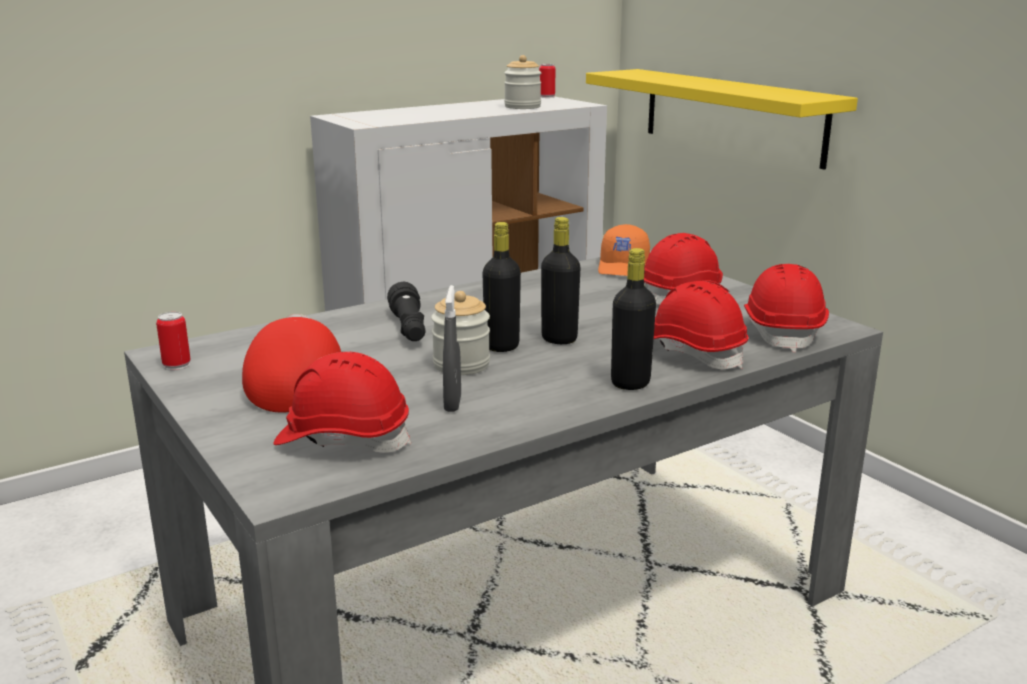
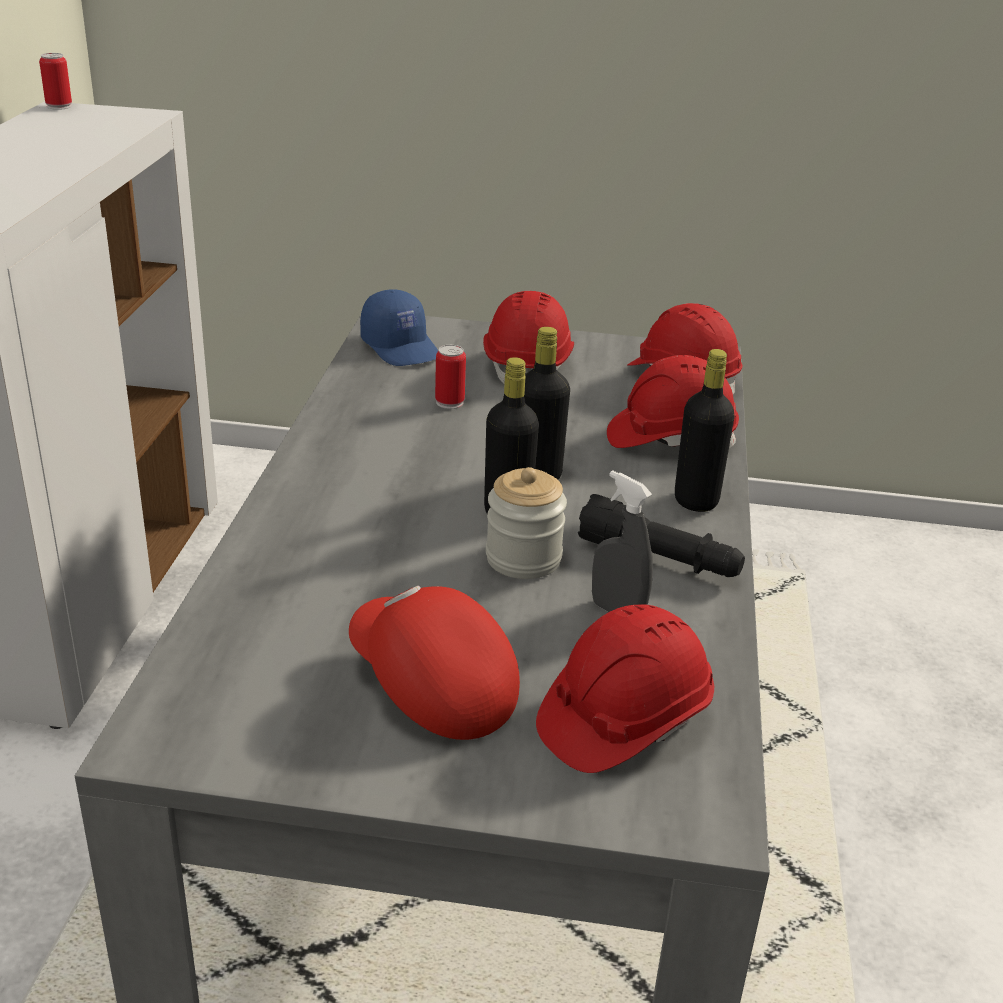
camera: 50 degrees left, 10 degrees up
(177, 365) = (213, 749): can -> can (449, 402)
(409, 329) = (368, 538): black flashlight -> black flashlight (659, 560)
(522, 107) = (88, 137): jar -> none
(624, 267) = (401, 347): orange cap -> blue cap
(731, 115) = (324, 98): yellow shelf -> none

